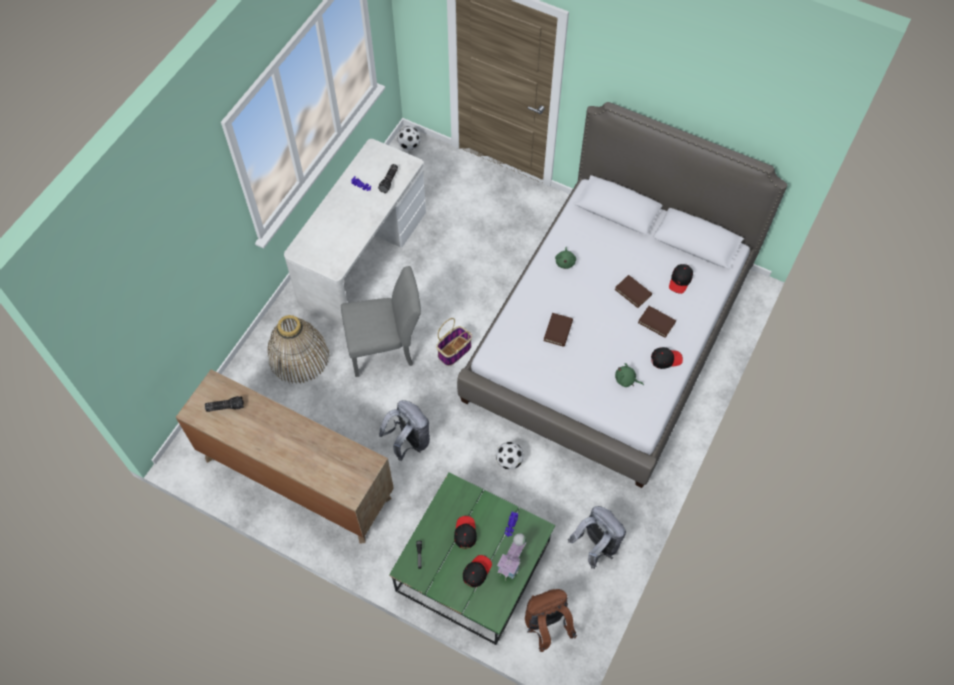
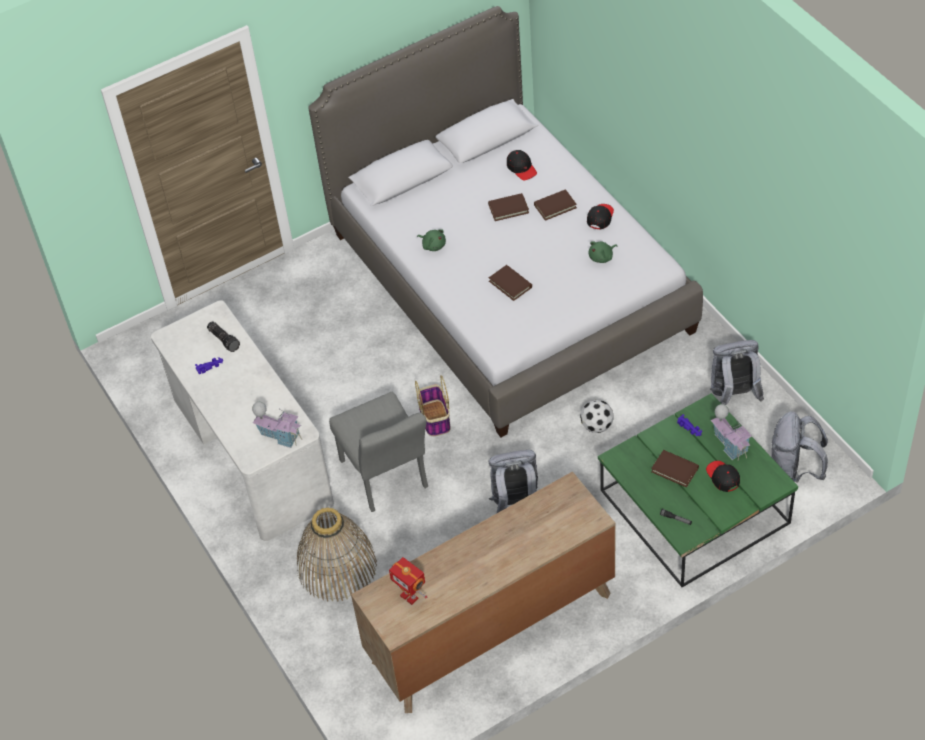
camera: 55 degrees left, 10 degrees down
(225, 406) = (410, 596): flashlight -> toy robot
(325, 258) = (280, 435): none -> toy house
(386, 348) = (387, 479): grey chair -> grey chair turned 135 degrees clockwise
(409, 145) = (134, 348): football -> none
(465, 533) = (675, 470): black cap -> brown book
(546, 625) = (794, 472): brown backpack -> grey backpack

